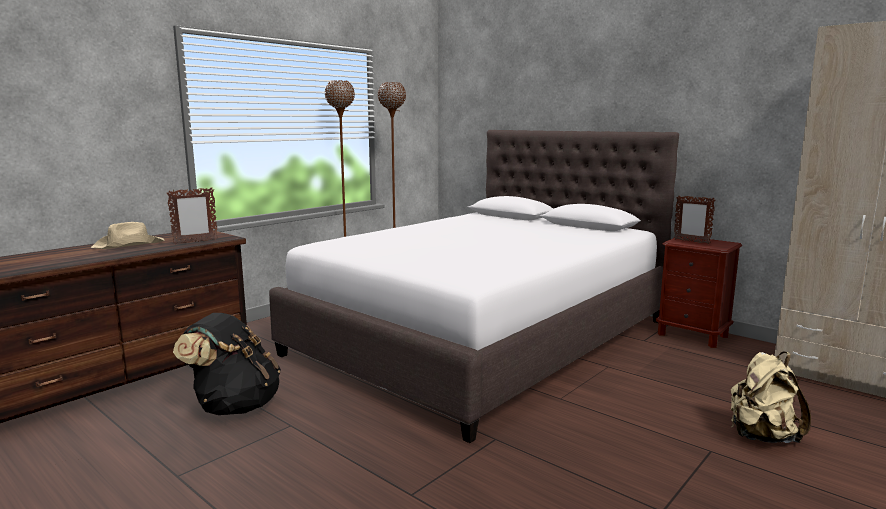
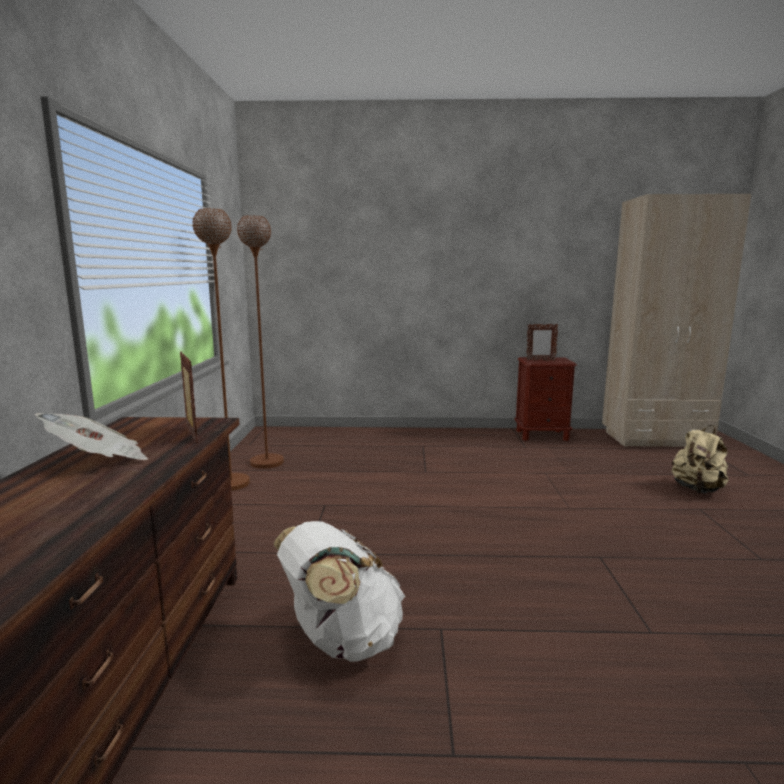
camera: 40 degrees left, 0 degrees up
(129, 245) = (99, 461): beige hat -> newspaper
(195, 242) = (191, 435): picture frame -> picture frame turned 45 degrees counterclockwise
(234, 406) = (341, 641): black backpack -> white backpack
(484, 337) = (423, 477): white bed -> none

